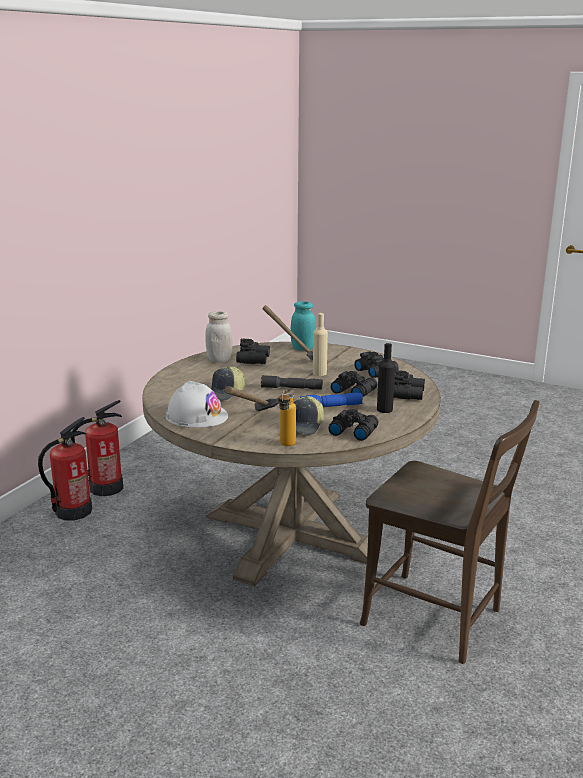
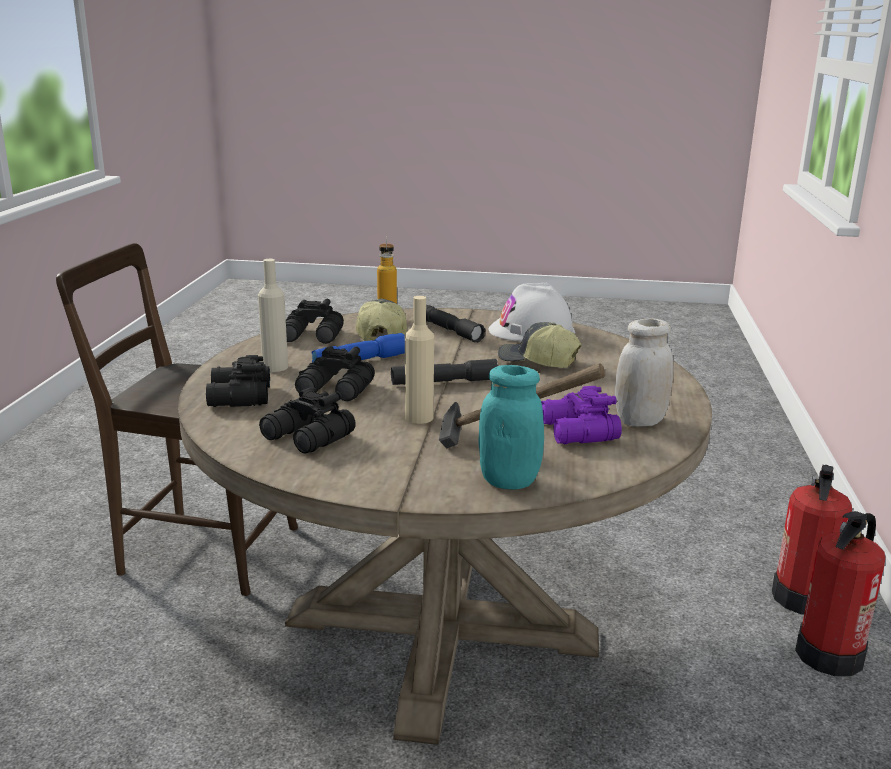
camera: 160 degrees right, 0 degrees up
(225, 393) = (537, 361): cap -> cap turned 75 degrees counterclockwise
(253, 424) = (448, 330): hammer -> grey flashlight
(254, 359) = (576, 432): black binoculars -> purple binoculars
(384, 409) = (275, 367): black bottle -> beige bottle

